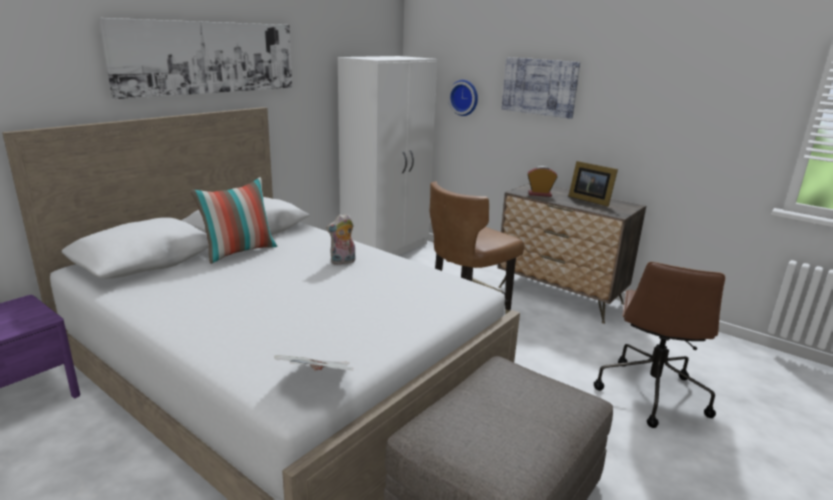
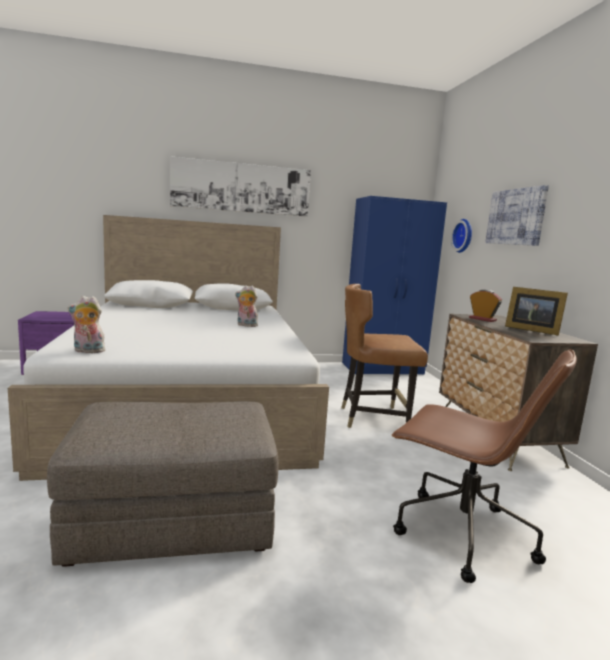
camera: 40 degrees right, 10 degrees down
(239, 252) = (202, 311): pillow -> none
(319, 380) = (87, 351): newspaper -> plush toy
(386, 249) = (383, 368): white wardrobe -> blue wardrobe
(589, 200) = (530, 329): picture frame -> picture frame turned 45 degrees counterclockwise
(650, 392) = (460, 534): brown office chair -> brown office chair turned 120 degrees counterclockwise

